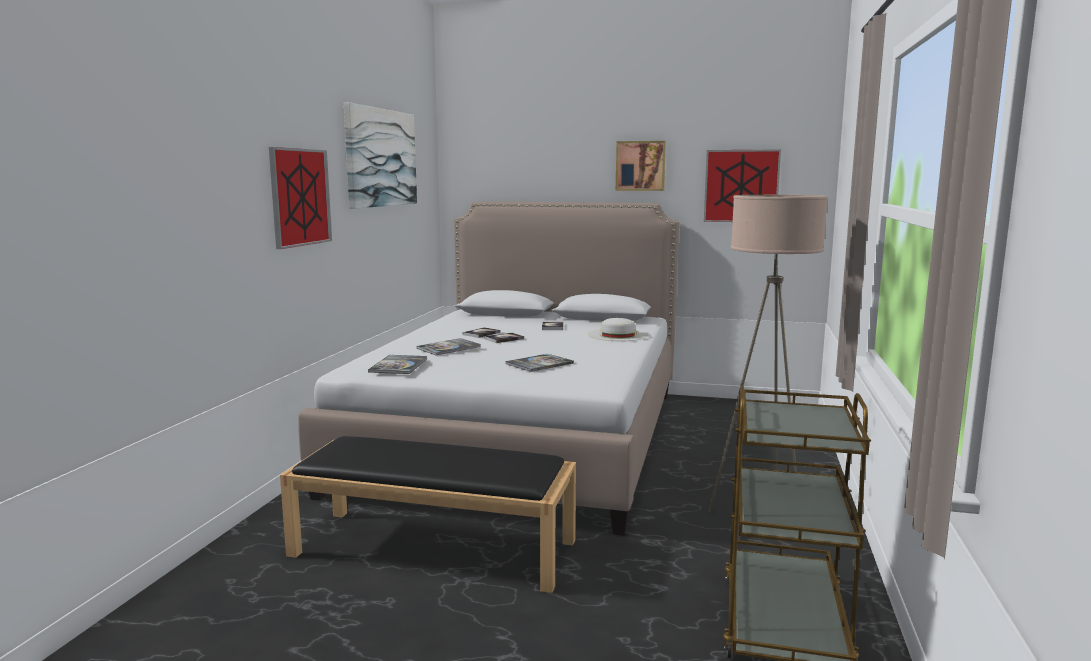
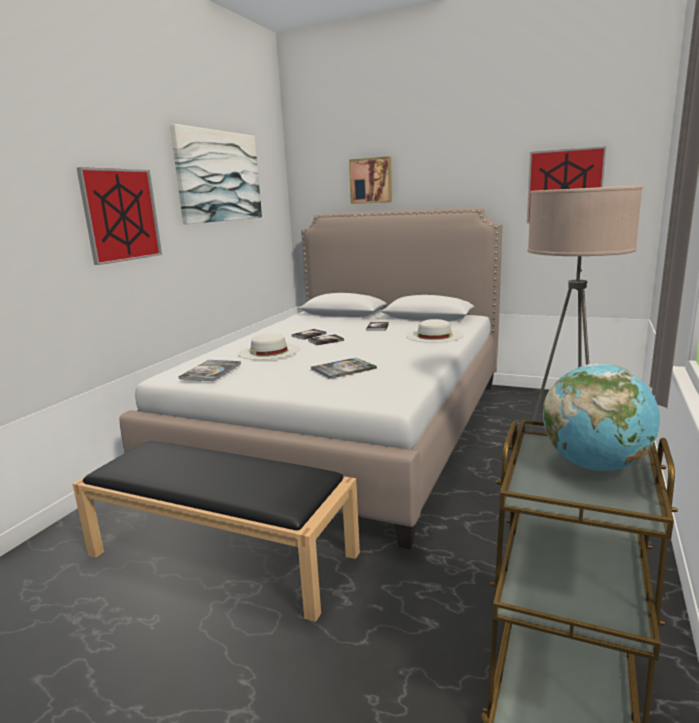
camera: 10 degrees right, 5 degrees up
(448, 348) = (269, 351): book -> white hat
(640, 166) = (466, 172): picture -> picture (371, 180)
(806, 418) = (594, 465): none -> globe

